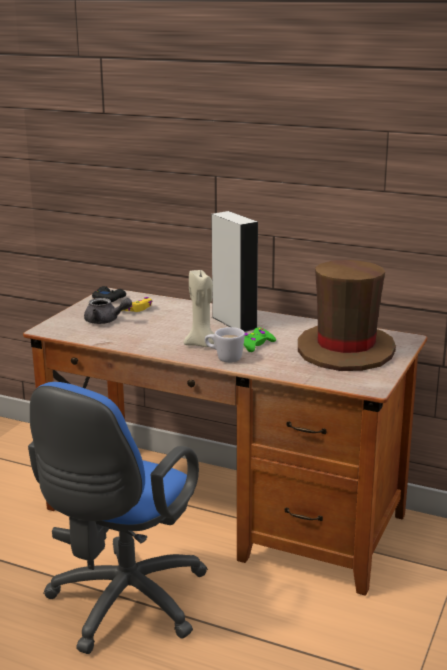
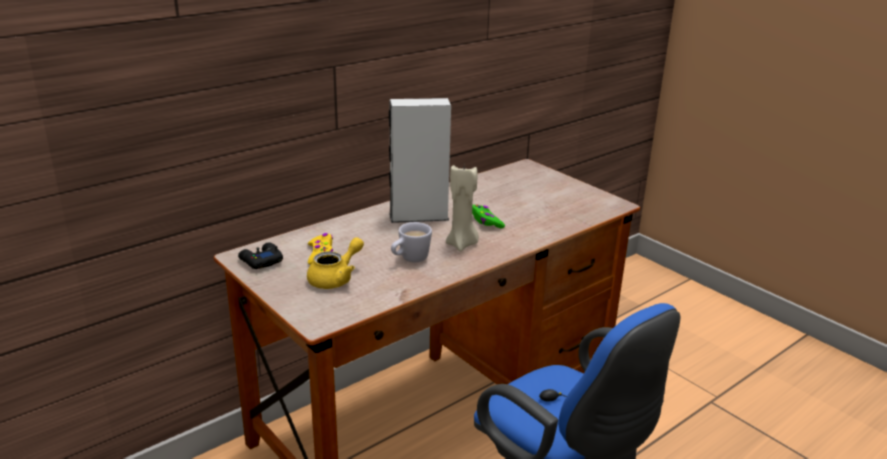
camera: 65 degrees left, 5 degrees up
(105, 321) = (336, 278): grey teapot -> yellow teapot
(224, 358) = (507, 243): white mug -> white mug (410, 259)
(346, 350) = (533, 192): brown hat -> none

